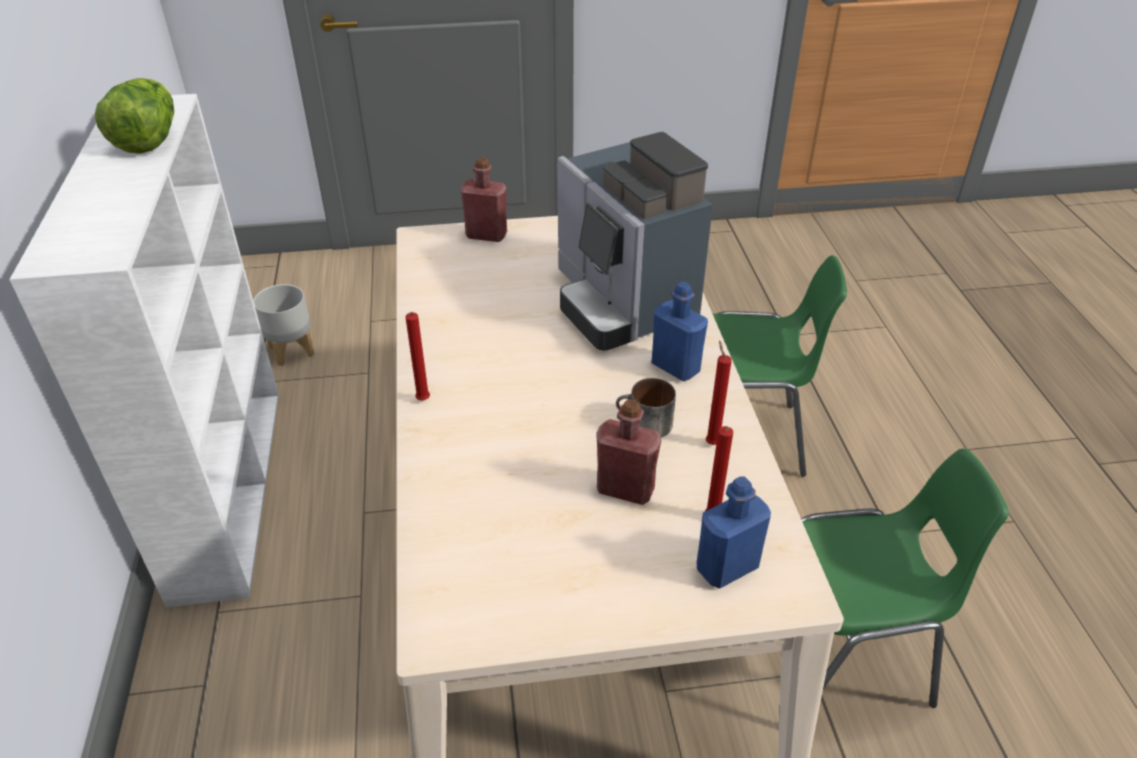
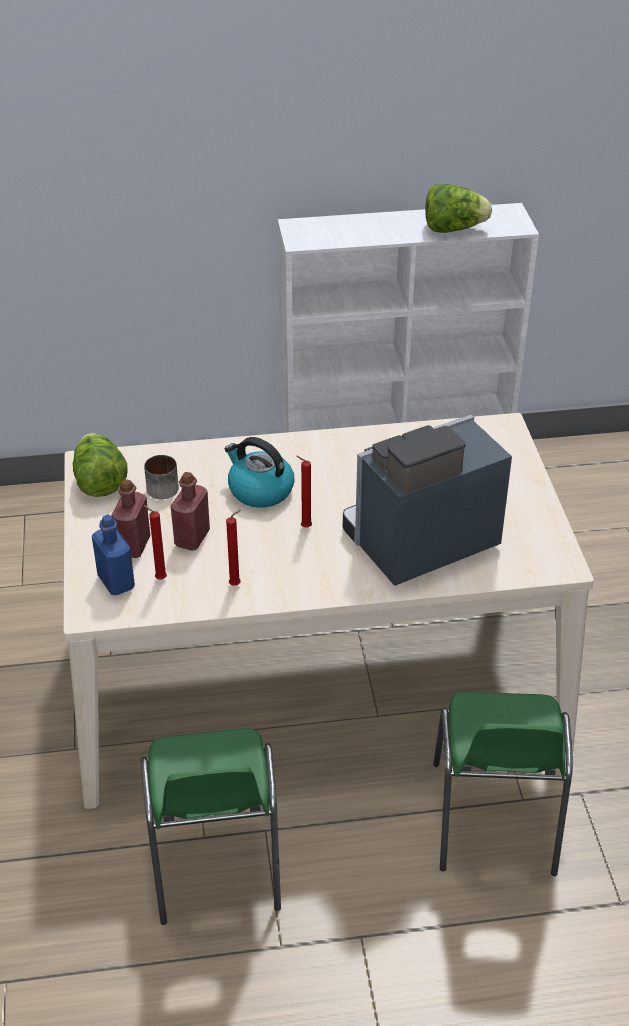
camera: 90 degrees right, 0 degrees up
(291, 350) = (569, 482): grey planter -> none
(422, 402) = (287, 443): red candle -> red candle (304, 527)
(486, 235) = (516, 462): red bottle -> red bottle (133, 546)
(492, 612) = (99, 482): none -> lettuce
(524, 426) = (259, 490): none -> kettle
(644, 424) = (258, 550): mug -> mug (162, 486)
(675, 367) = (327, 571): blue bottle -> none

